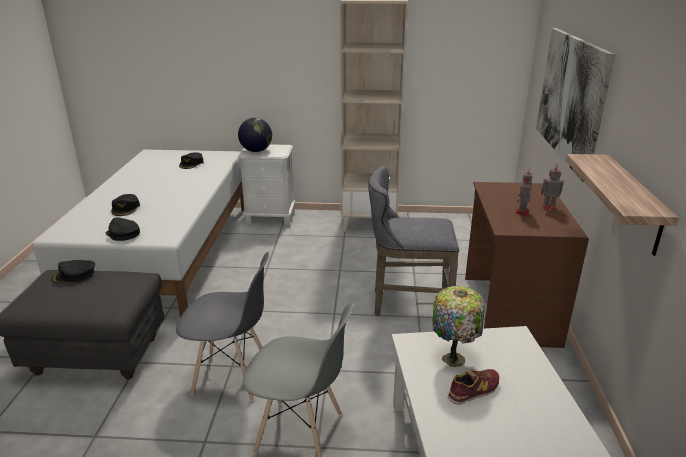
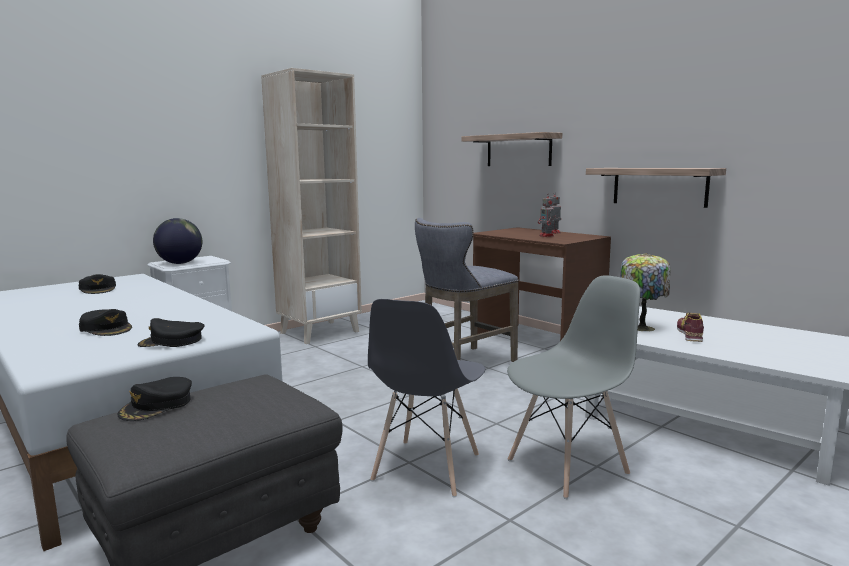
camera: 45 degrees left, 15 degrees down
(231, 376) = (426, 468): grey chair -> grey chair turned 150 degrees clockwise
(571, 98) = (518, 150): picture -> shelf

